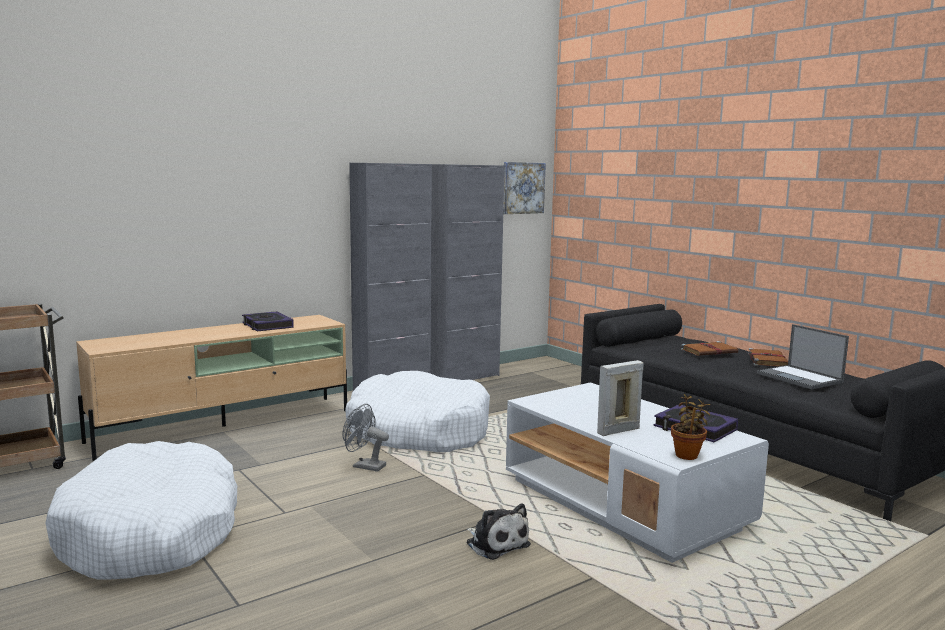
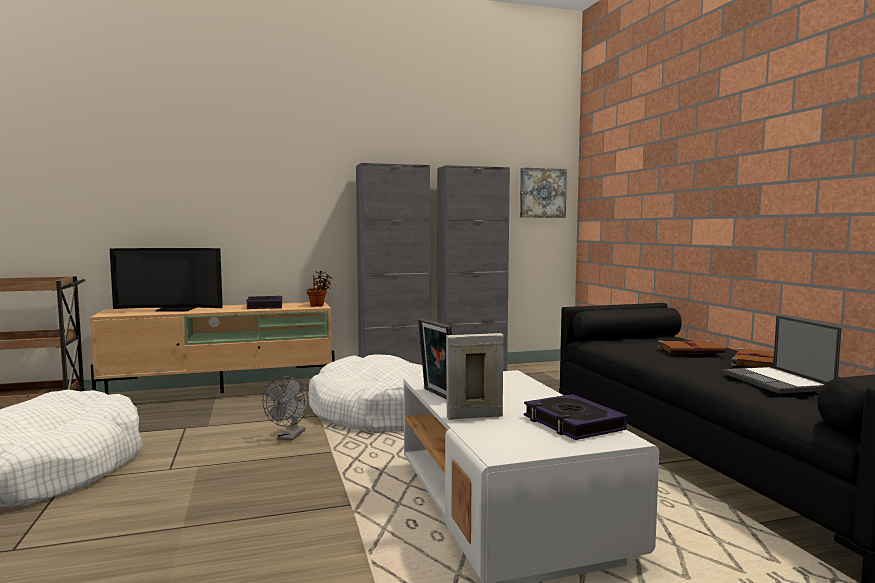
camera: 20 degrees right, 5 degrees down
(170, 337) = (174, 310): none -> television
(364, 466) = (289, 437): grey fan -> grey fan turned 120 degrees counterclockwise
(496, 543) = (319, 530): plush toy -> none
(561, 414) = (437, 395): none -> picture frame
(687, 455) = (521, 450): potted plant -> potted plant (318, 305)

